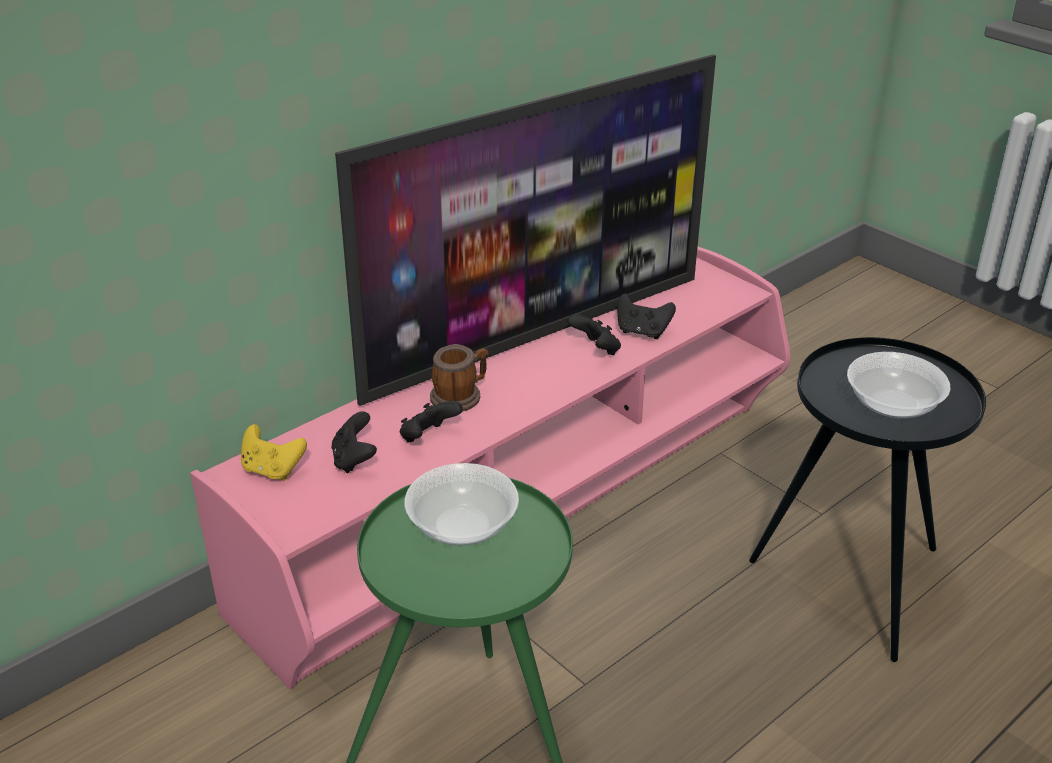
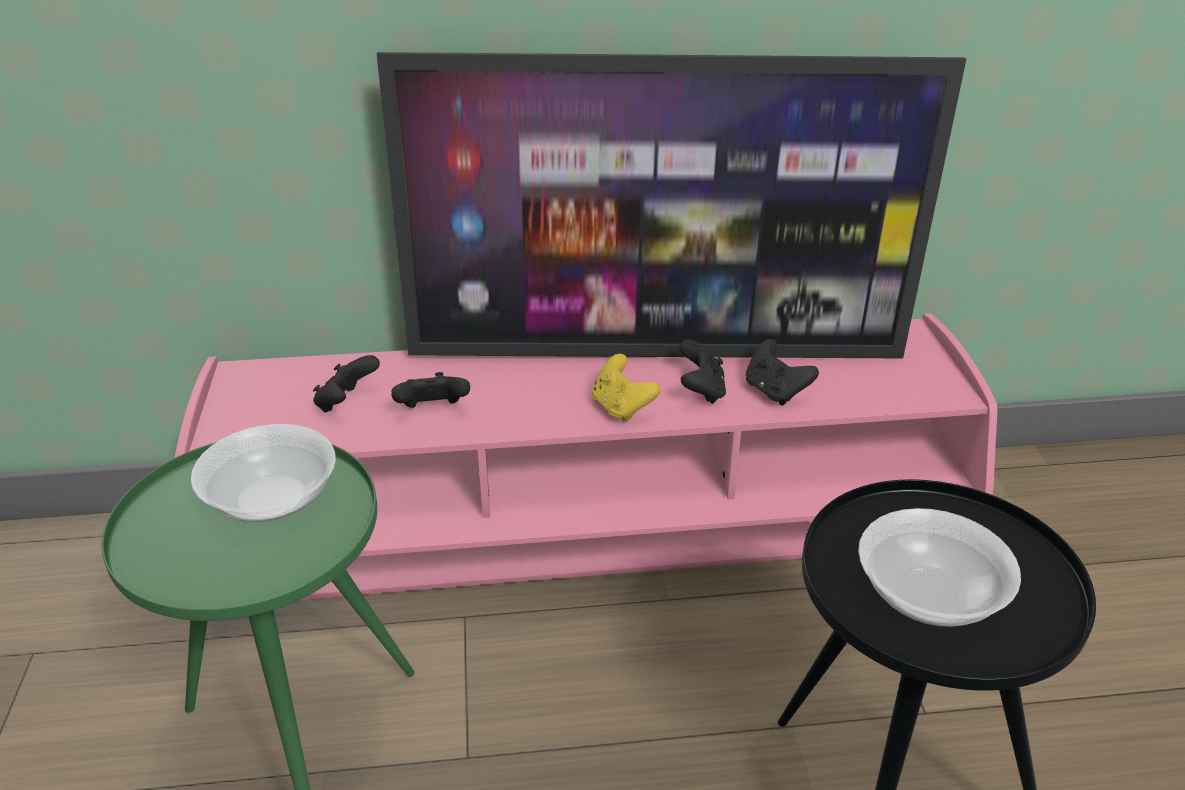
camera: 35 degrees right, 0 degrees up
(272, 470) = (273, 383): yellow game controller -> yellow game controller (621, 408)
(460, 396) = (511, 383): mug -> none

